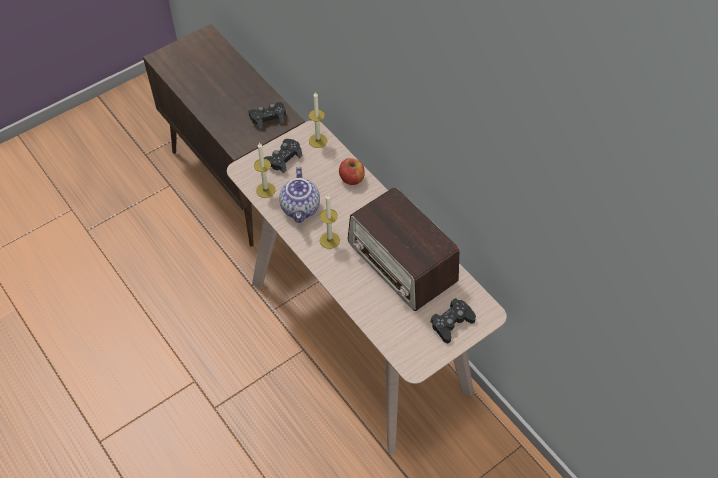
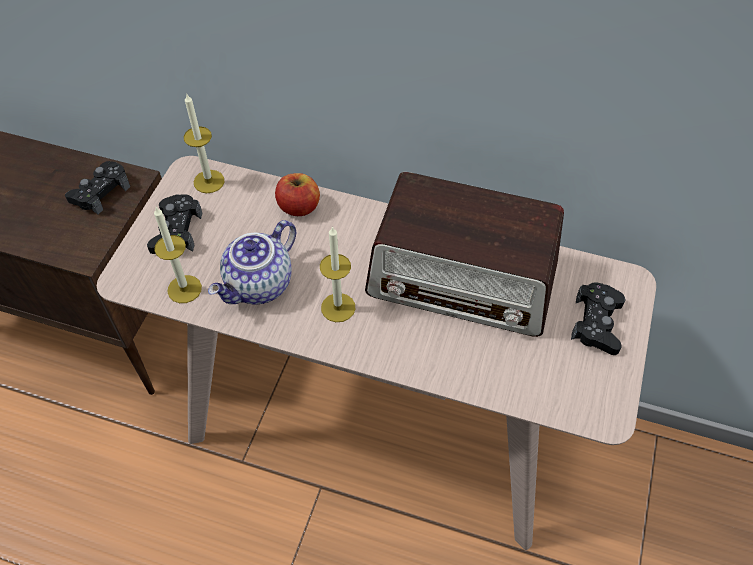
camera: 35 degrees left, 0 degrees up
(301, 208) = (260, 285): teapot -> teapot turned 75 degrees clockwise

